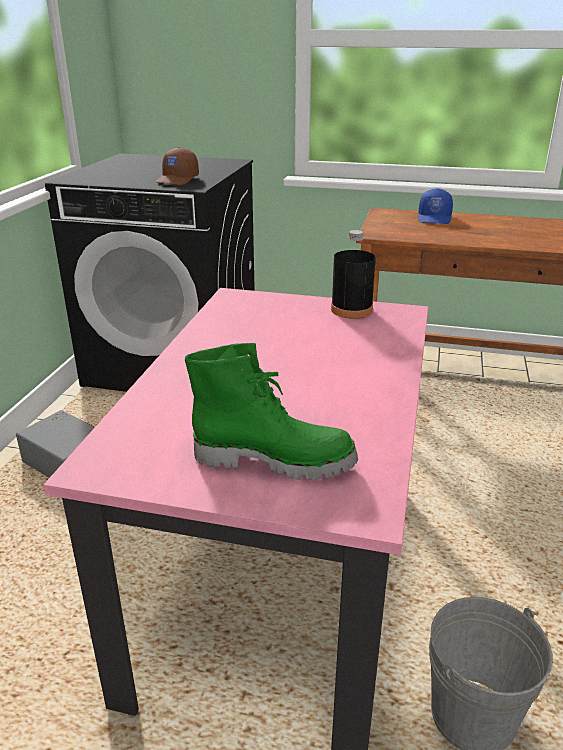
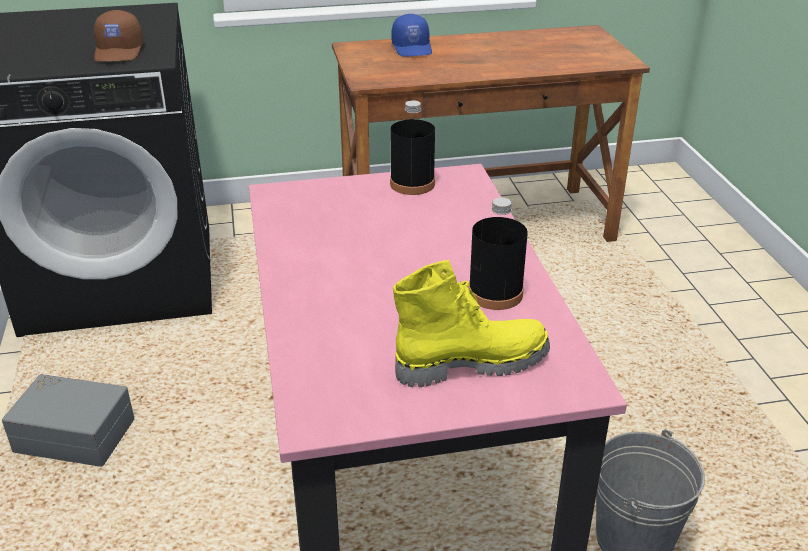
camera: 25 degrees left, 5 degrees up
(274, 459) = (471, 363): green boot -> yellow boot
(350, 408) = (495, 293): none -> black bottle

